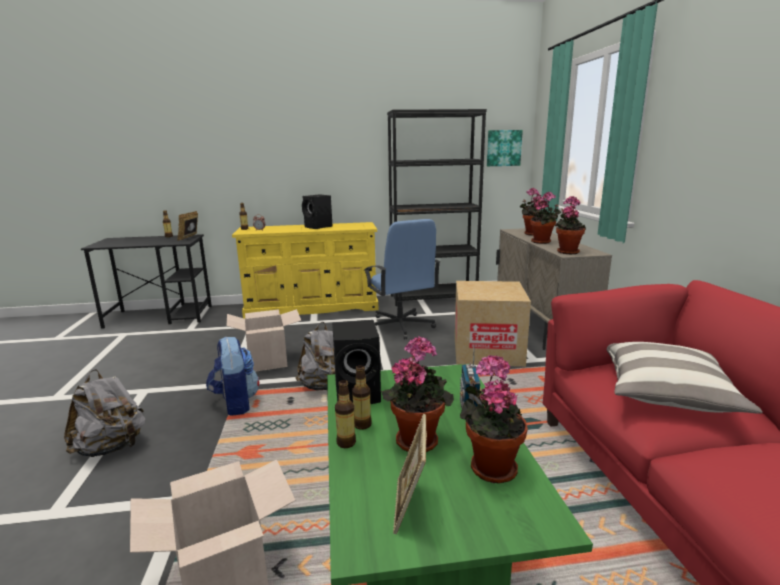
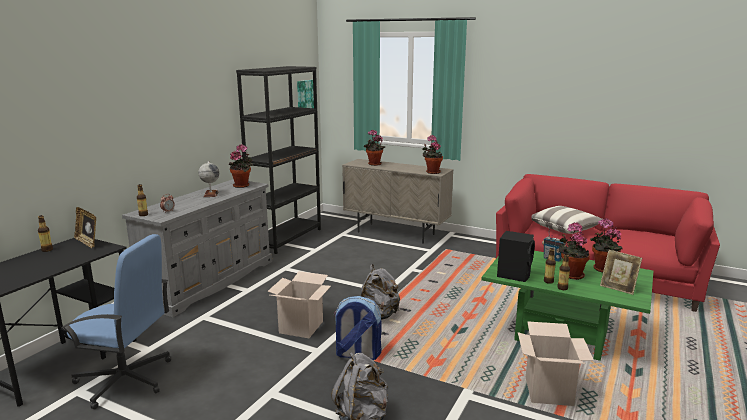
camera: 55 degrees left, 0 degrees up
(313, 307) = (210, 281): yellow dresser -> grey dresser
(318, 227) = (211, 194): black speaker -> globe
(400, 326) = (319, 265): blue office chair -> blue office chair (125, 380)
(487, 351) = (402, 256): cardboard box -> none
(543, 242) = (399, 168): potted plant -> potted plant (242, 185)

